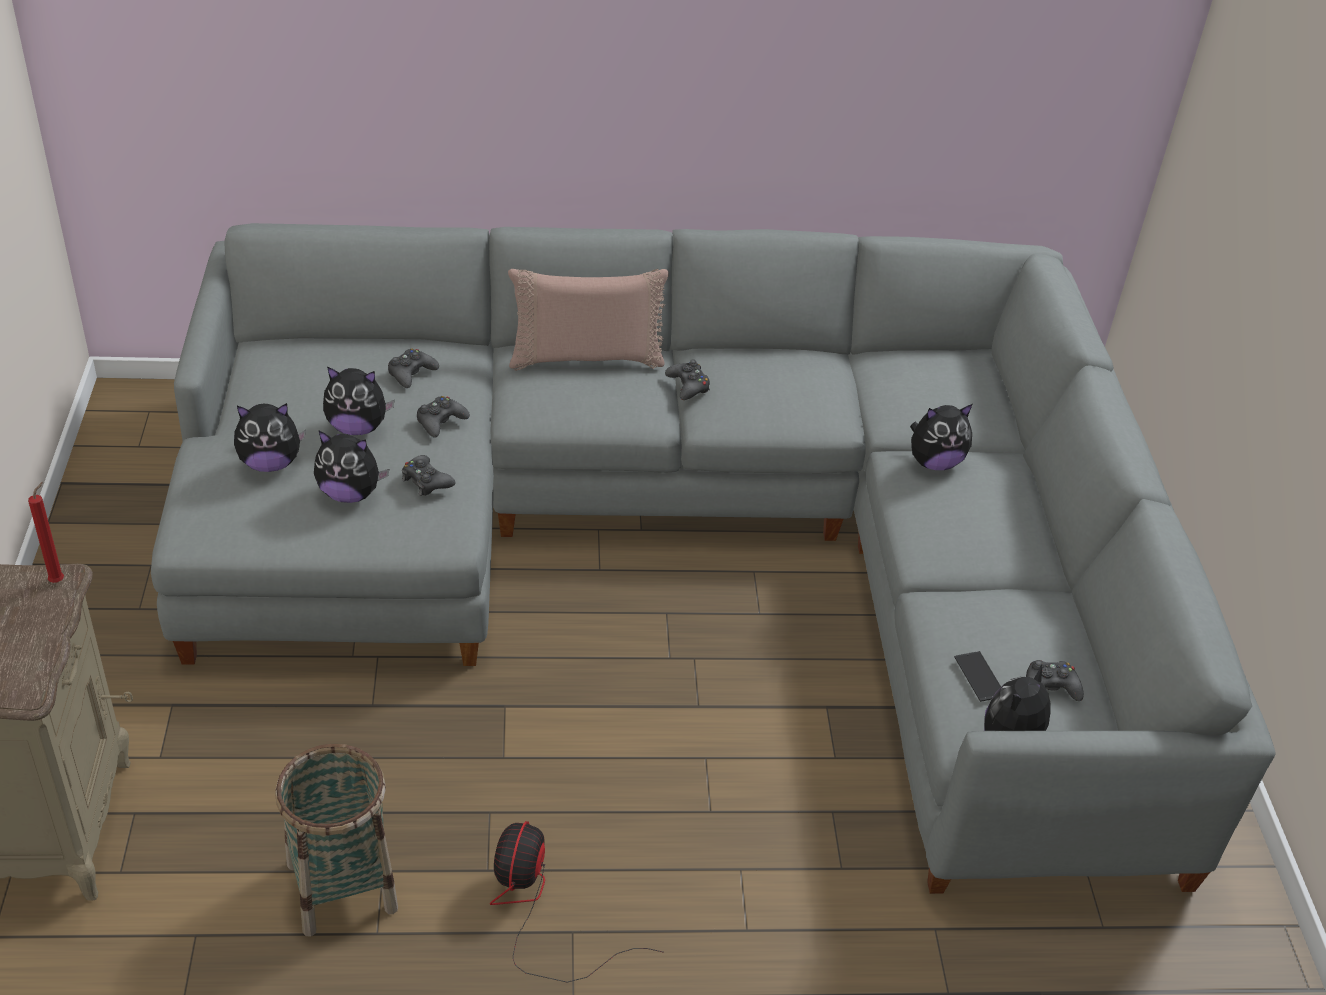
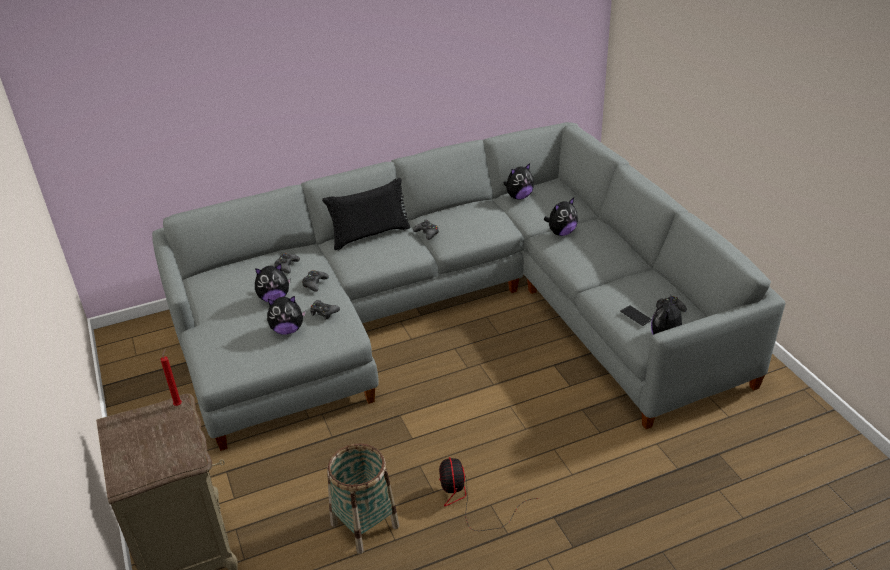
camera: 15 degrees left, 5 degrees down
(270, 463) = (238, 328): plush toy -> plush toy (518, 196)
(586, 358) = (370, 235): beige pillow -> black pillow

